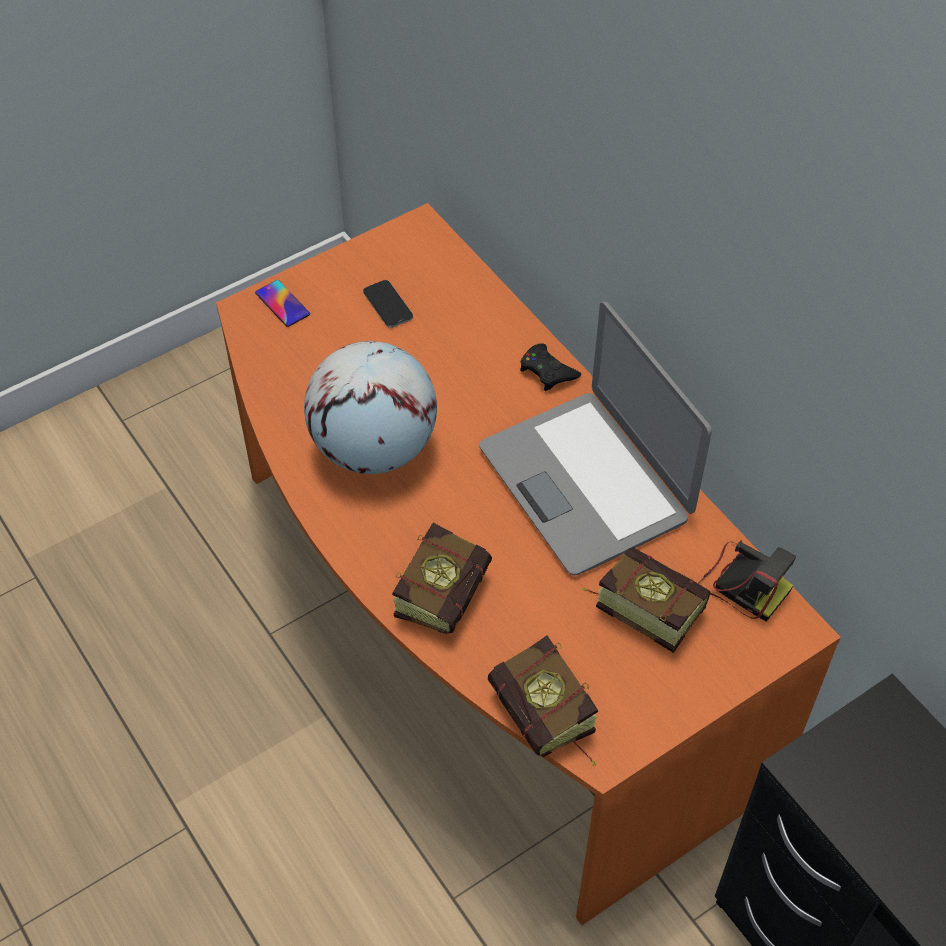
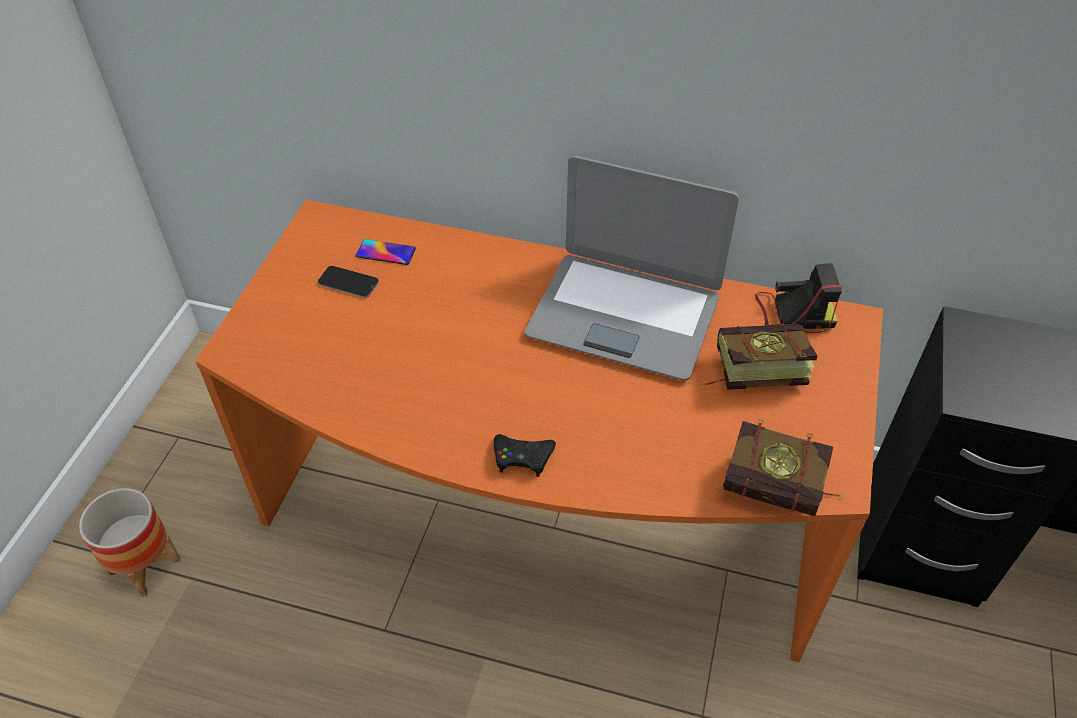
camera: 40 degrees left, 5 degrees down
(142, 453) = (145, 566): none -> planter
(282, 304) = (257, 329): phone -> phone (386, 252)
(374, 448) = (445, 387): globe -> none
(447, 588) = (609, 450): book -> none
(547, 371) = (517, 260): black game controller -> black game controller (522, 457)

